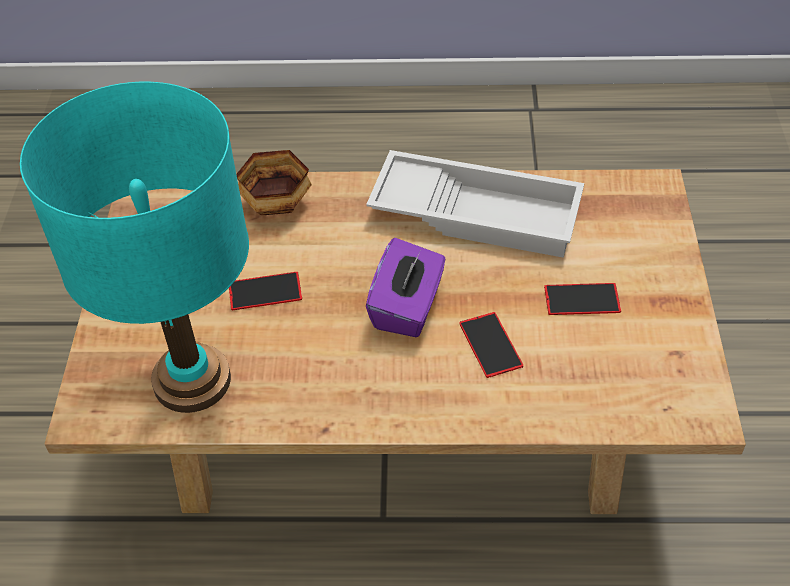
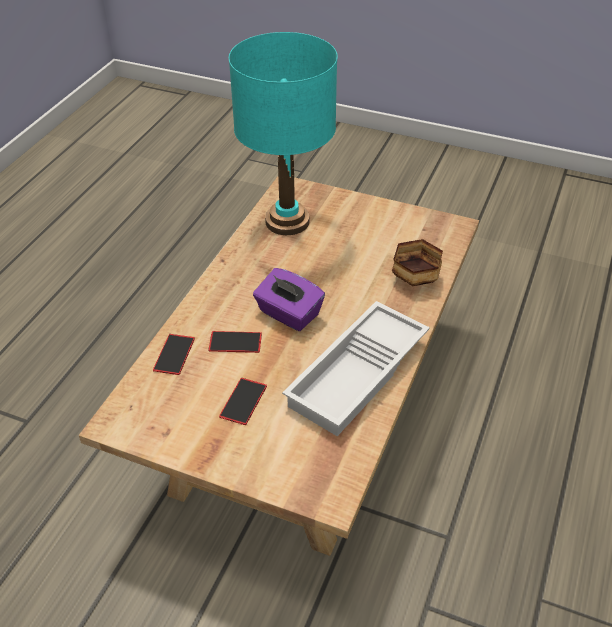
camera: 110 degrees right, 5 degrees down
(265, 291) = (338, 259): phone -> phone (174, 354)

